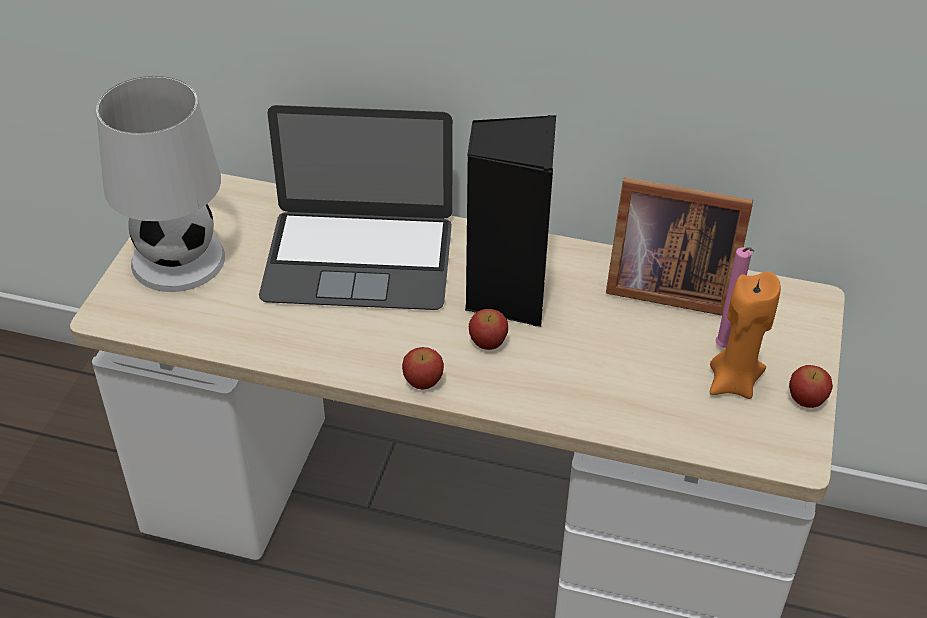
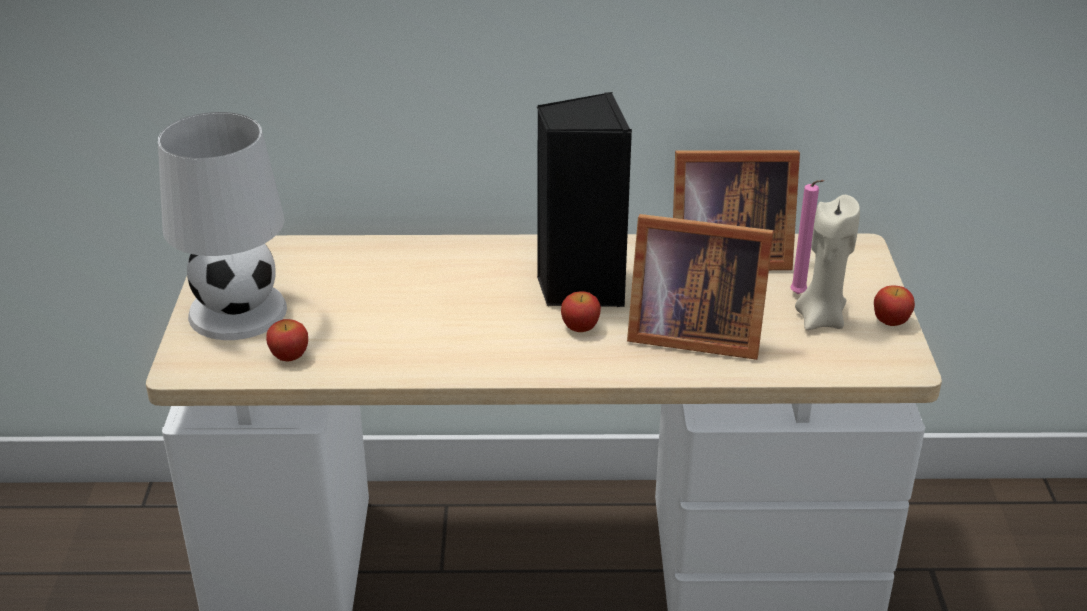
camera: 15 degrees left, 10 degrees down
(359, 259) = (422, 282): laptop -> none
(423, 382) = (533, 368): apple -> apple (289, 356)
(593, 371) = (690, 333): none -> picture frame
(733, 382) = (820, 319): orange candle -> beige candle

